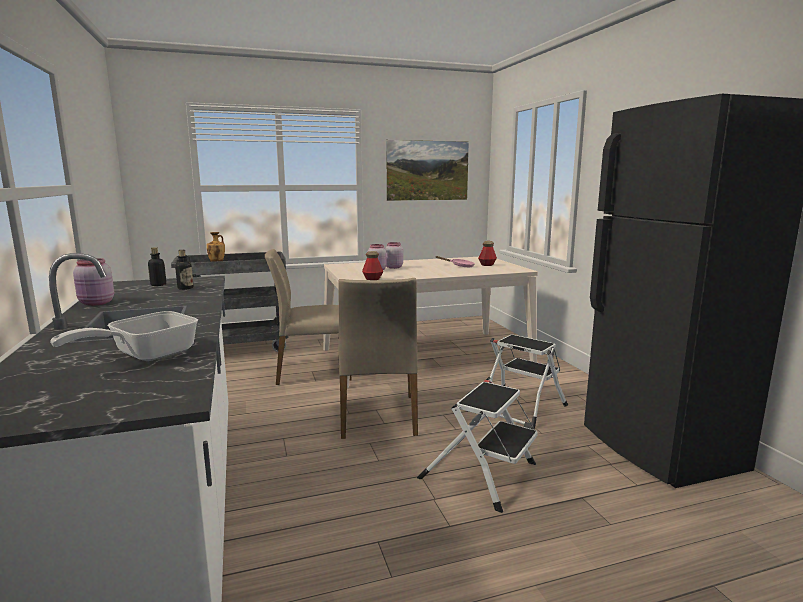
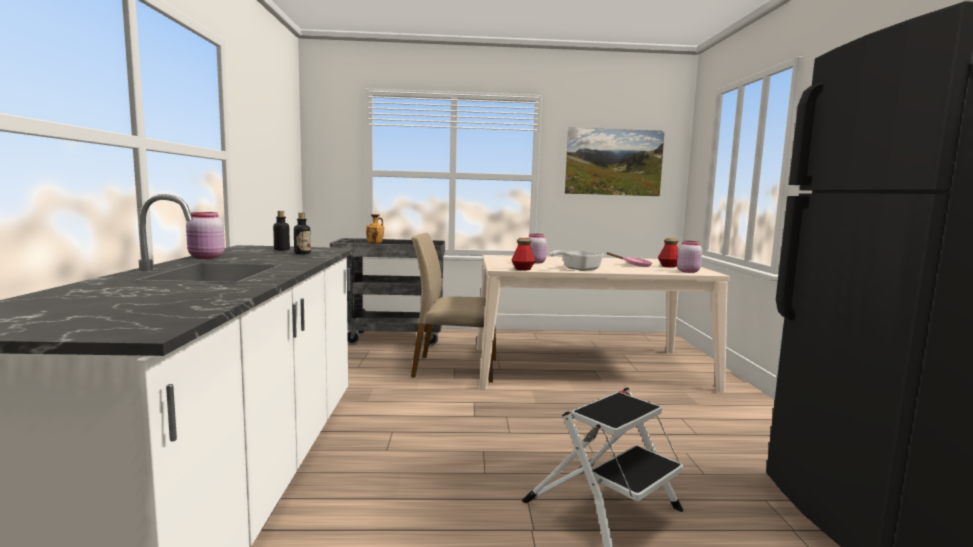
camera: 15 degrees right, 5 degrees down
(145, 355) = (182, 294): frying pan -> frying pan (577, 269)
(378, 416) = (505, 424): beige chair -> none
(393, 267) = (555, 261): pink jar -> pink jar (687, 271)
(519, 406) = (685, 437): step ladder -> none

